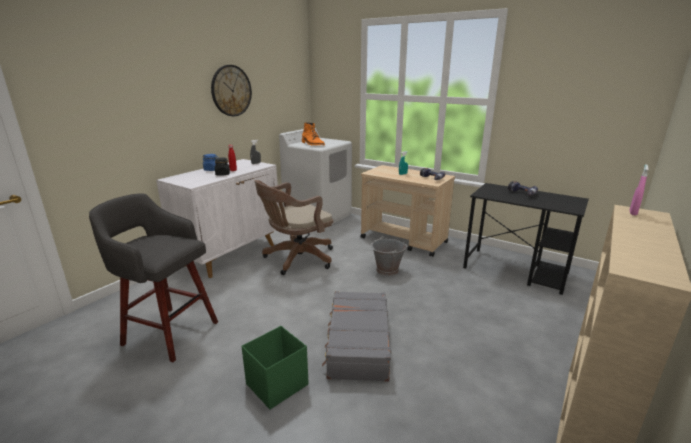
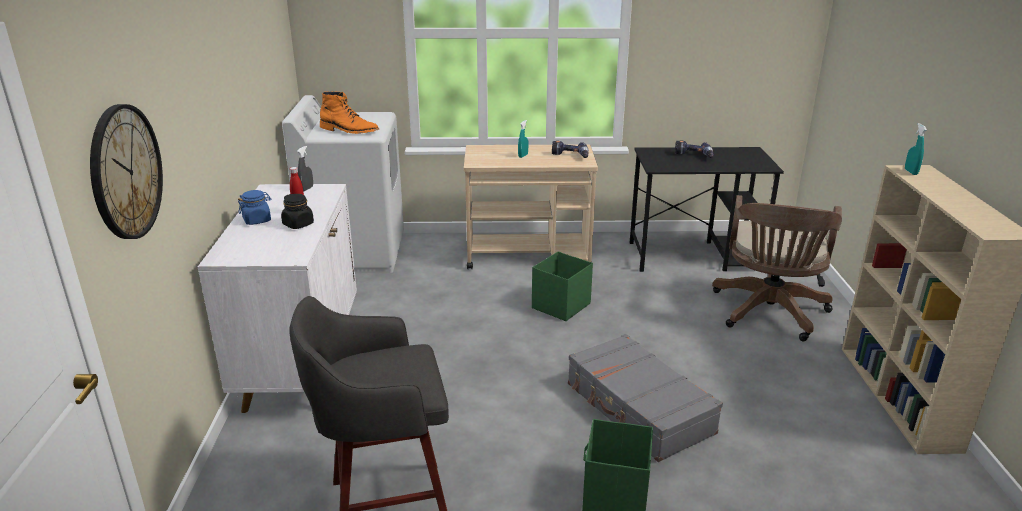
camera: 35 degrees left, 5 degrees up
(231, 91) = (233, 61): wall clock -> wall clock (125, 172)
(296, 259) = (419, 333): brown office chair -> brown office chair (769, 313)
(387, 270) = (560, 306): grey bucket -> green storage box
(633, 213) = (911, 172): pink spray bottle -> turquoise spray bottle

